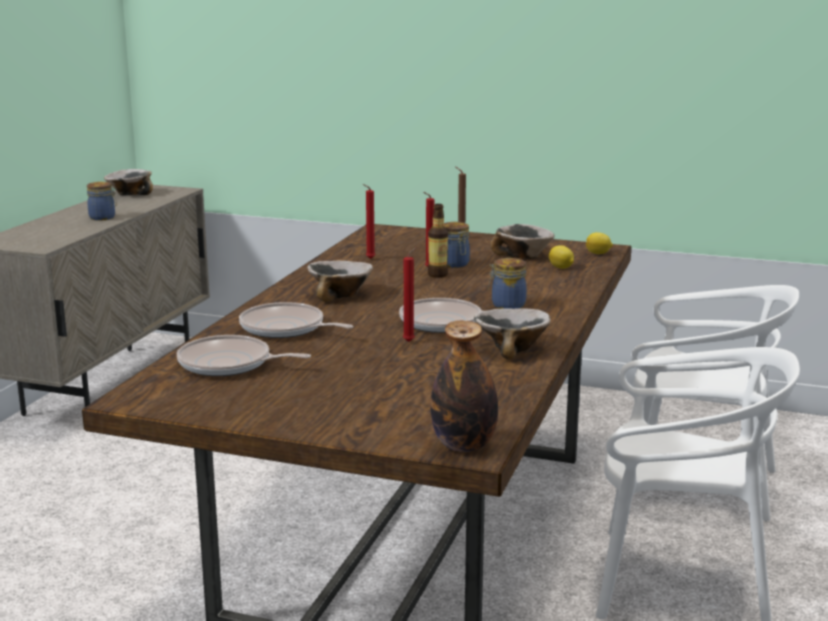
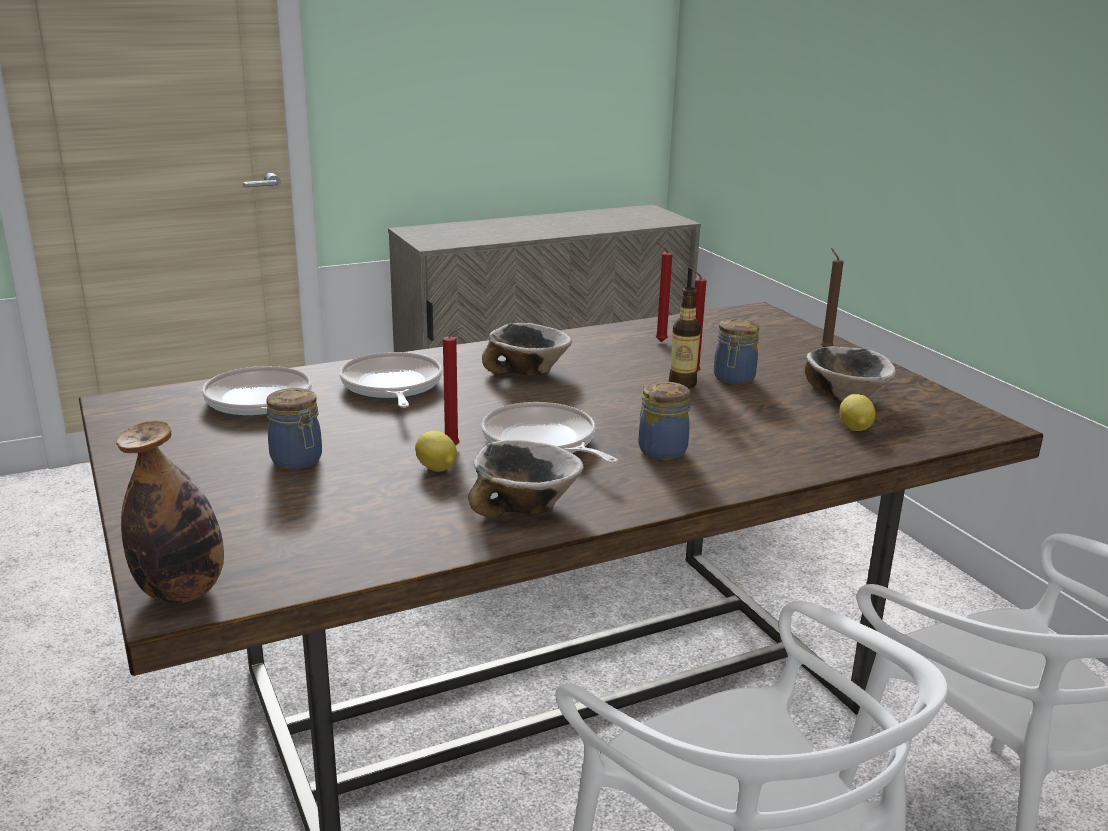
camera: 45 degrees right, 5 degrees up
(103, 218) = (543, 230): jar -> jar (298, 461)
(129, 194) = (621, 213): bowl -> none
(598, 253) = (958, 428): lemon -> lemon (437, 469)

